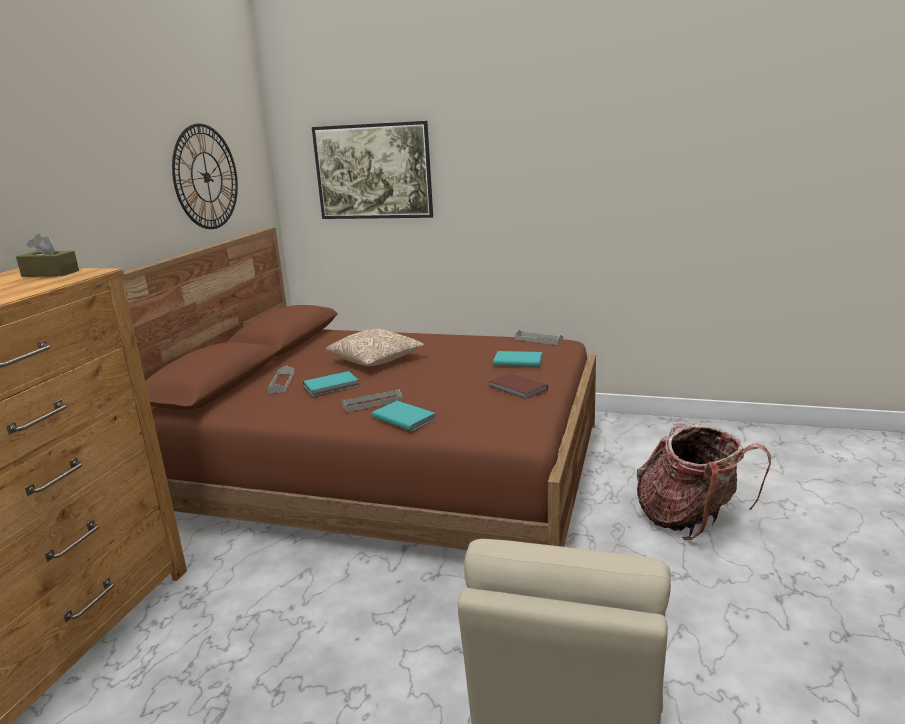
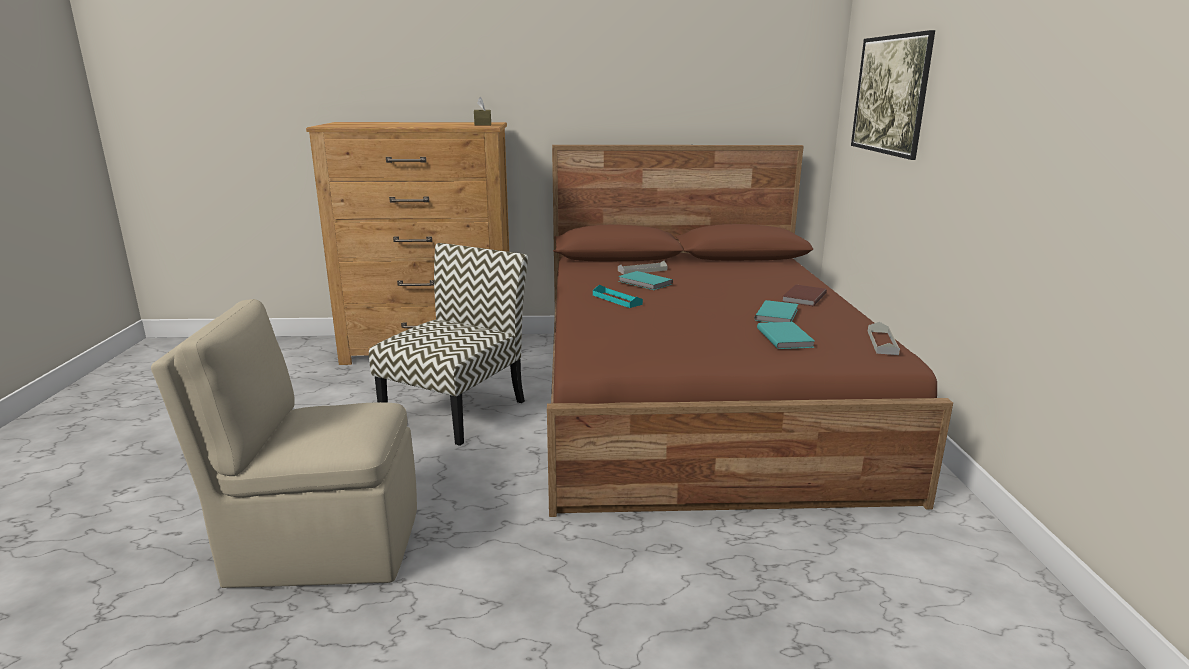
camera: 70 degrees right, 0 degrees up
(206, 177) = (723, 82): wall clock -> none
(292, 627) = (456, 410): none -> chair
(372, 403) = (617, 299): grey tray -> turquoise tray
(376, 361) = (725, 288): pillow -> none
(404, 417) = (592, 313): turquoise book -> turquoise book (778, 315)
(517, 388) = (696, 345): brown book -> brown book (802, 297)
(690, 520) = (726, 609): backpack -> none

